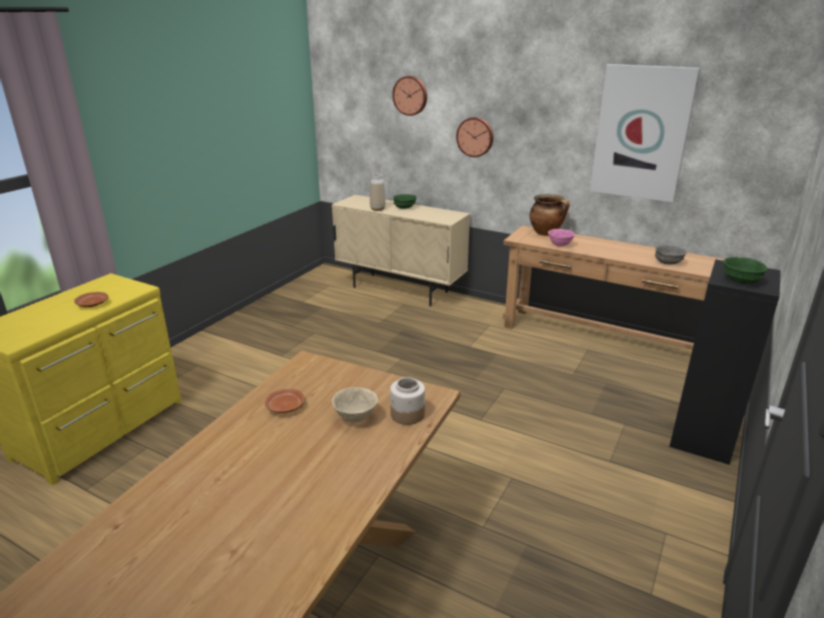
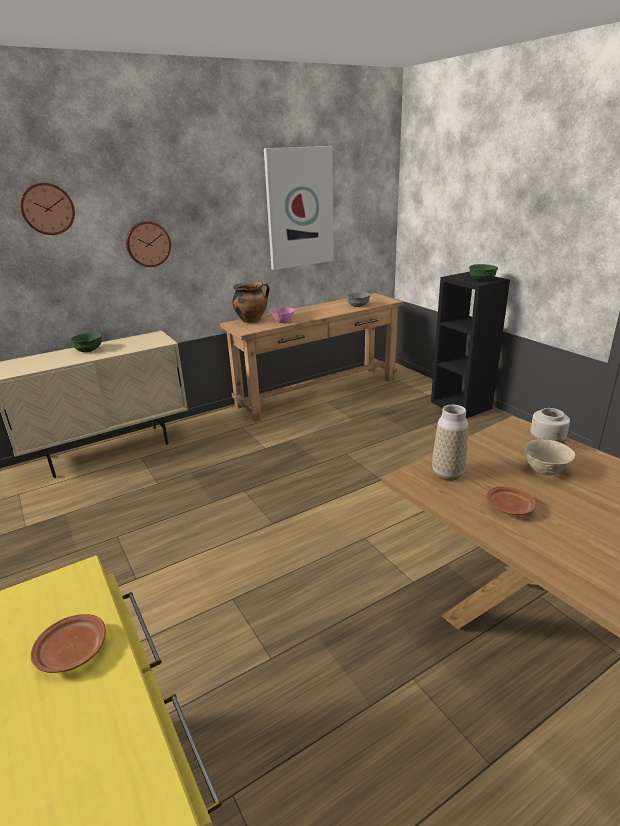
camera: 60 degrees left, 0 degrees up
(377, 209) = (65, 362): vase -> vase (447, 474)

